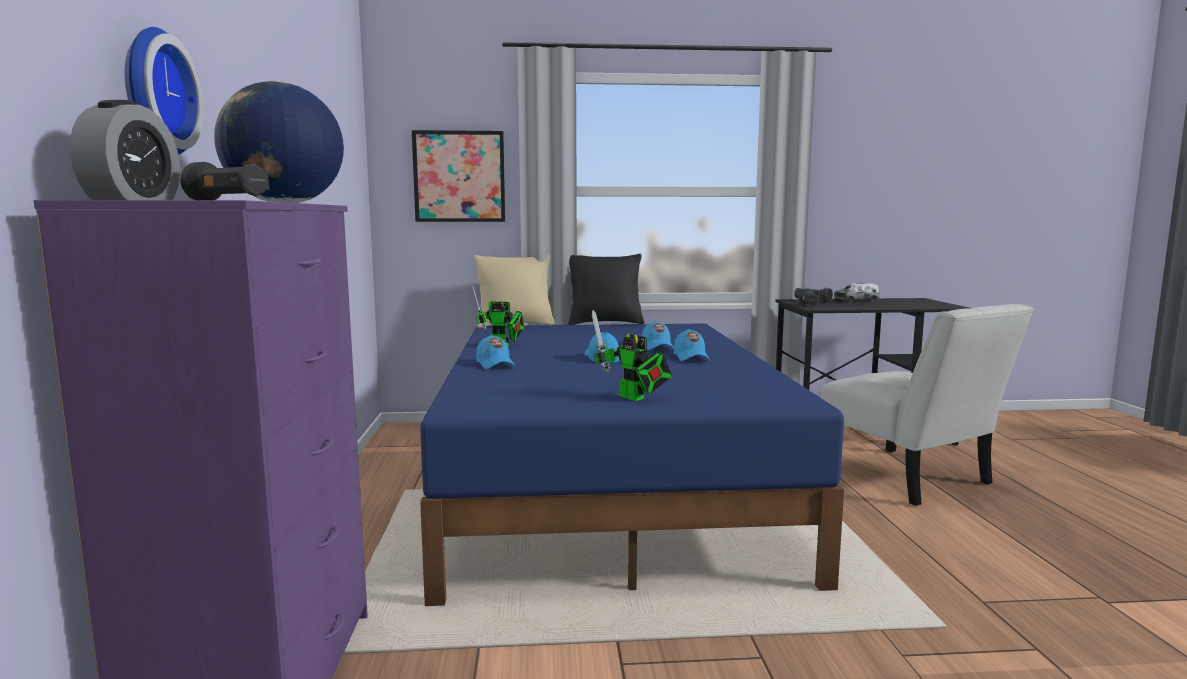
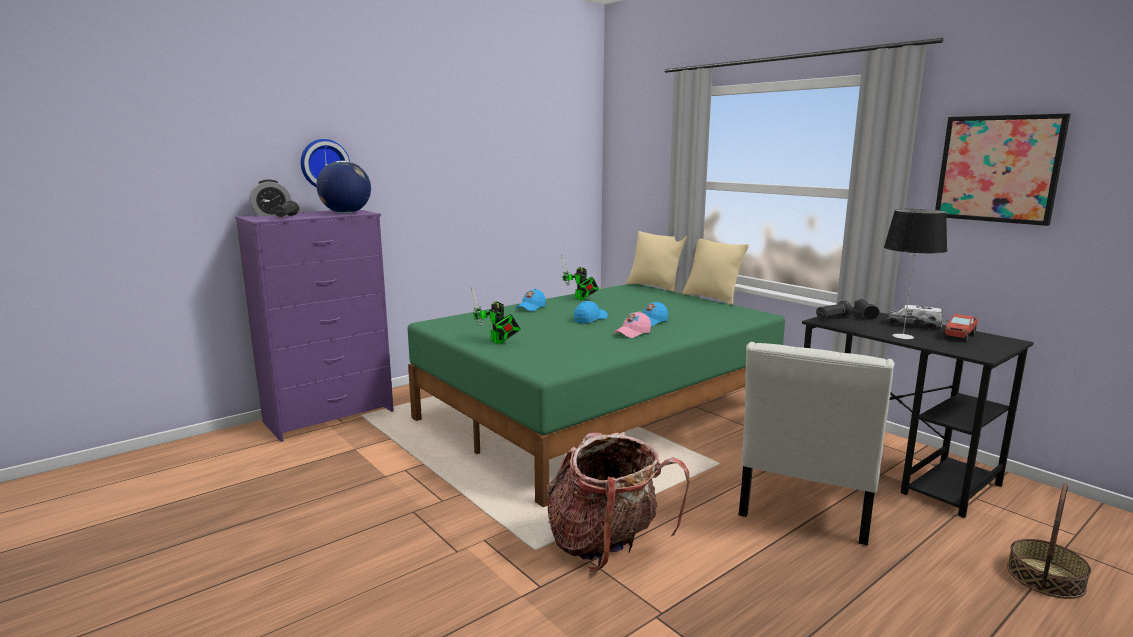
camera: 55 degrees right, 5 degrees up
(459, 177) = (646, 171): picture -> picture (998, 169)
(605, 323) = (712, 298): black pillow -> beige pillow
(609, 488) = (600, 413): blue bed -> green bed
(634, 398) = (498, 342): toy robot -> toy robot turned 45 degrees counterclockwise
(691, 357) = (632, 333): blue cap -> pink cap
(887, 306) = (903, 336): none -> table lamp
(897, 301) = (960, 336): none -> toy truck
(953, 582) = (607, 546): none -> backpack
(1052, 456) = (1045, 577): none -> basket

